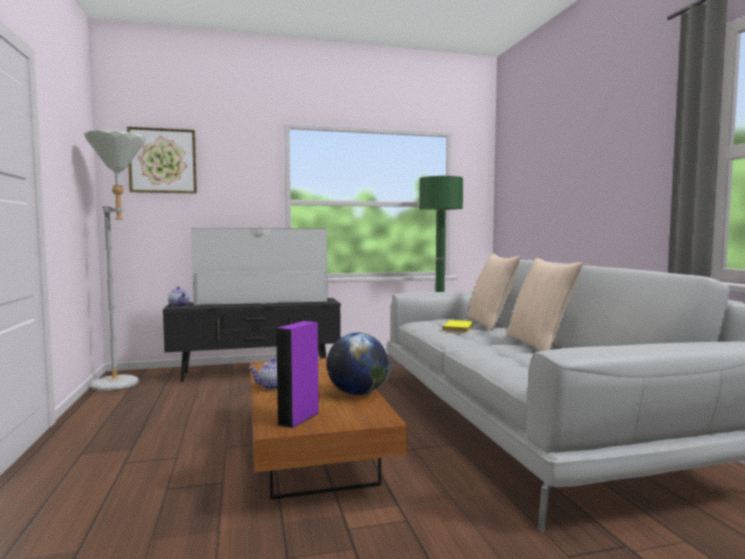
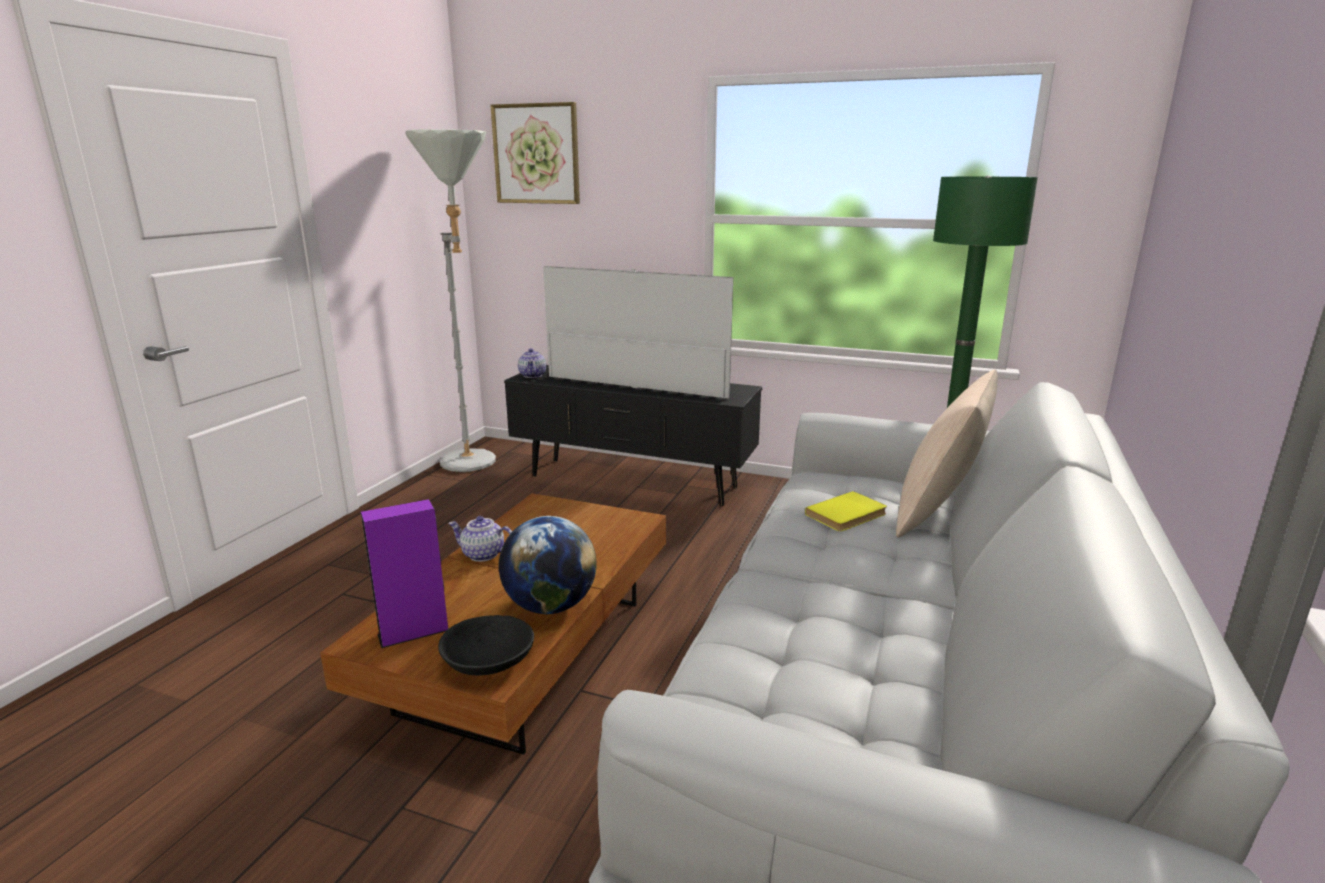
camera: 35 degrees right, 15 degrees up
(368, 416) = (488, 662): none -> black bowl
(539, 344) = (919, 607): beige pillow -> none

